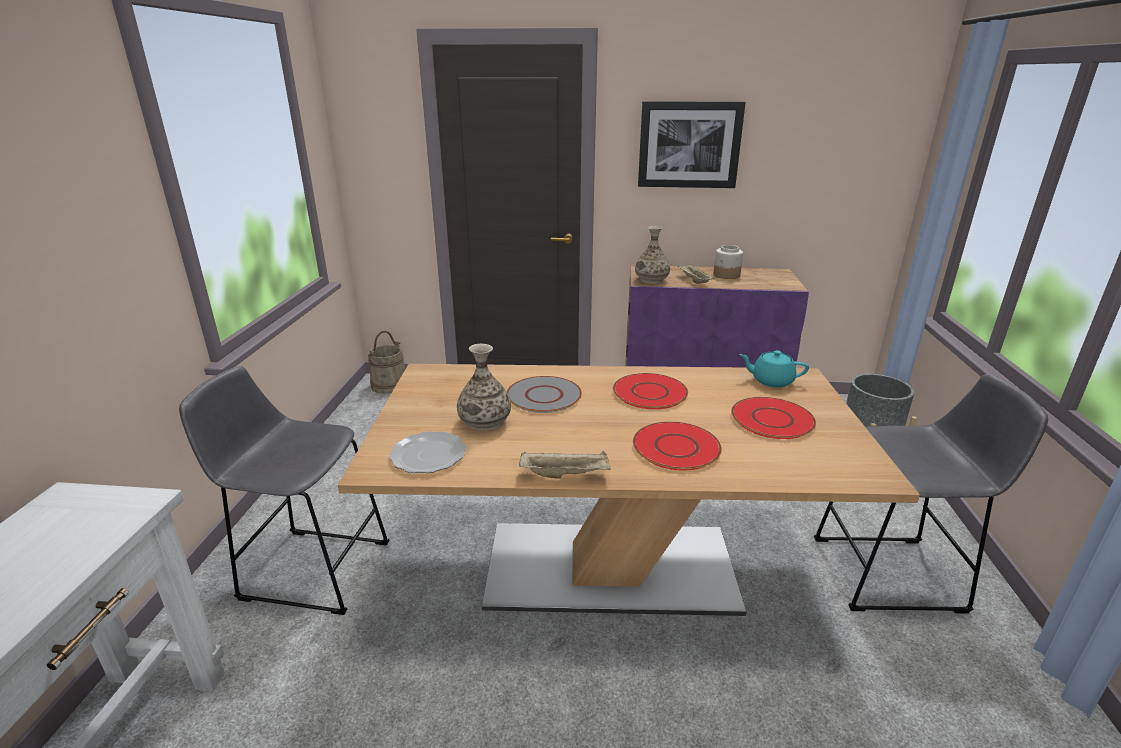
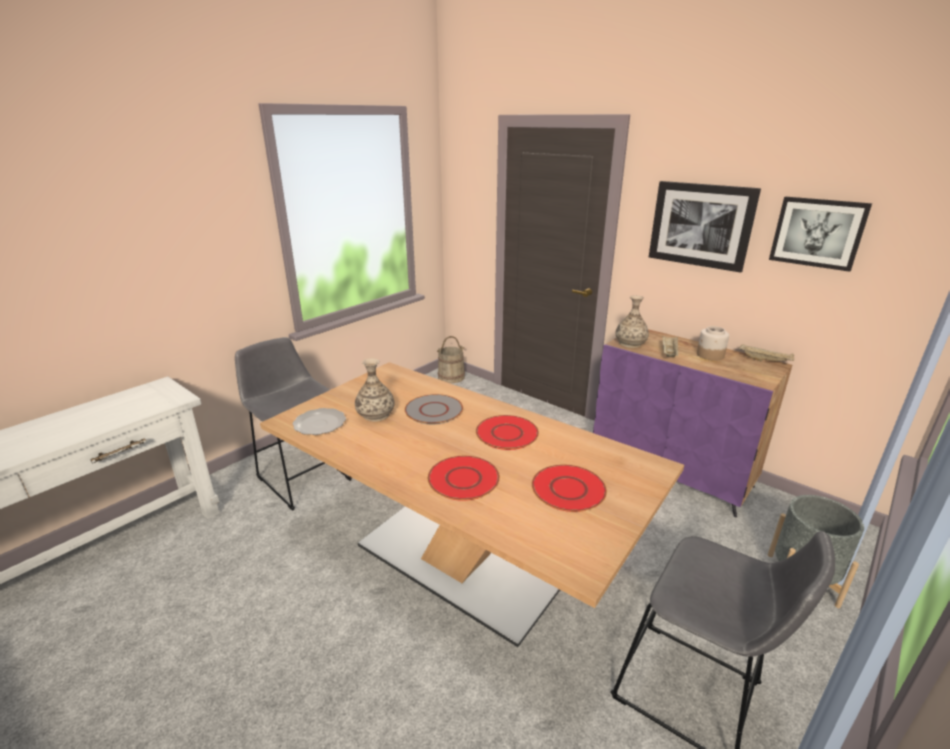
camera: 35 degrees right, 0 degrees up
(566, 474) = (371, 466): beige tray -> beige tray (765, 361)
(771, 381) = (619, 459): turquoise teapot -> none
(798, 140) = (817, 232): none -> picture

